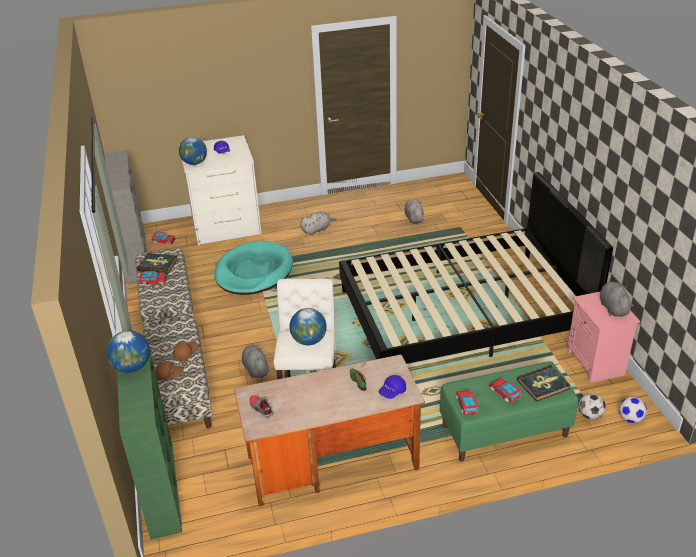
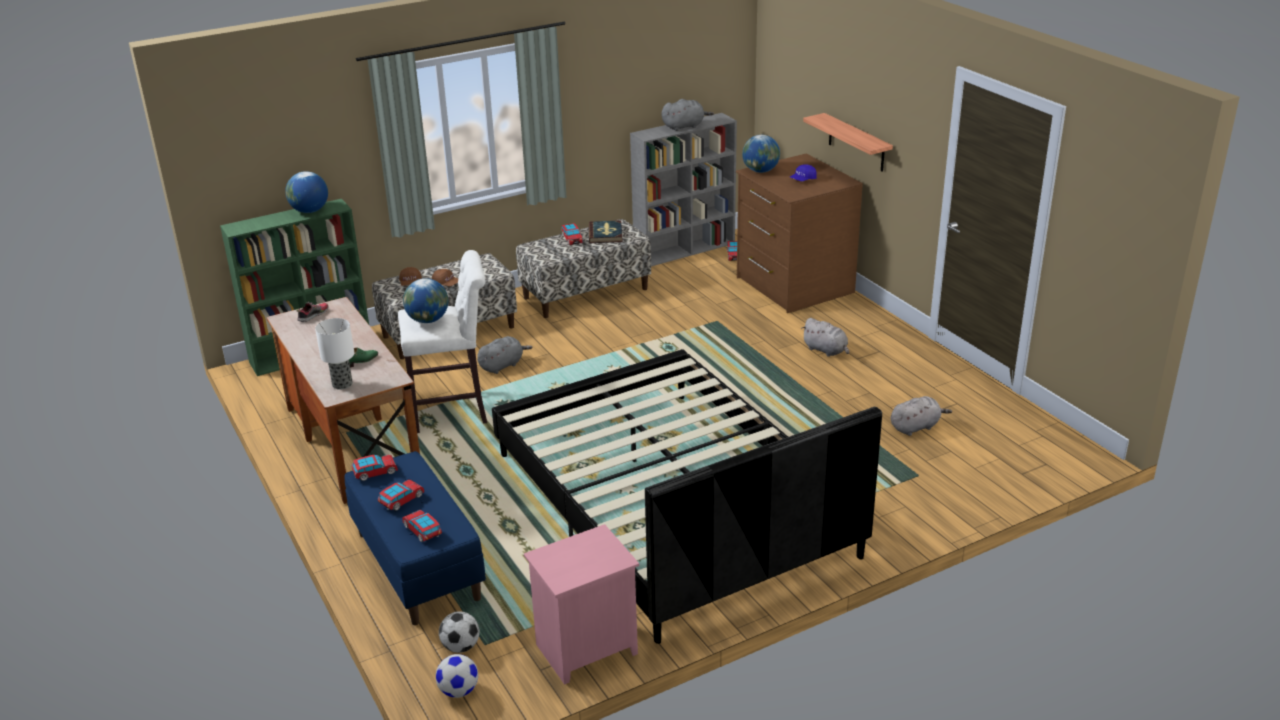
camera: 75 degrees right, 5 degrees down
(226, 226) = (793, 285): white dresser -> brown dresser
(228, 113) = (856, 143): none -> shelf
(254, 271) = (697, 325): turquoise dog bed -> none
(392, 392) = (342, 384): blue cap -> table lamp
(504, 431) = (417, 566): green bench -> blue bench
(543, 385) = (422, 531): book -> toy car
(613, 307) = (584, 565): grey plush toy -> grey plush toy (684, 126)

